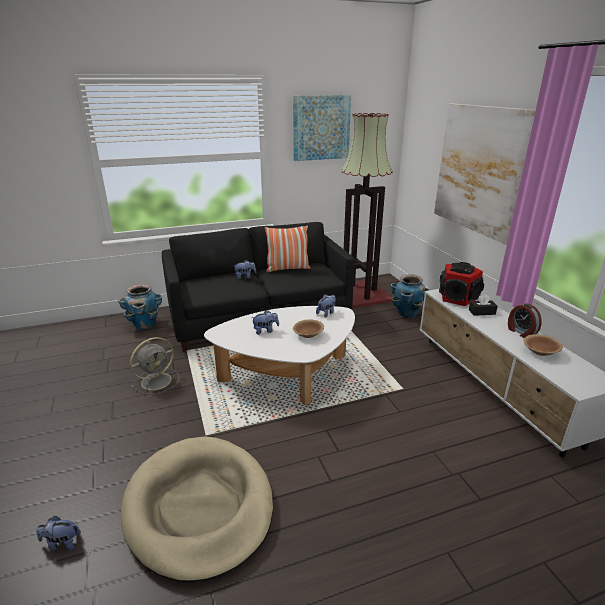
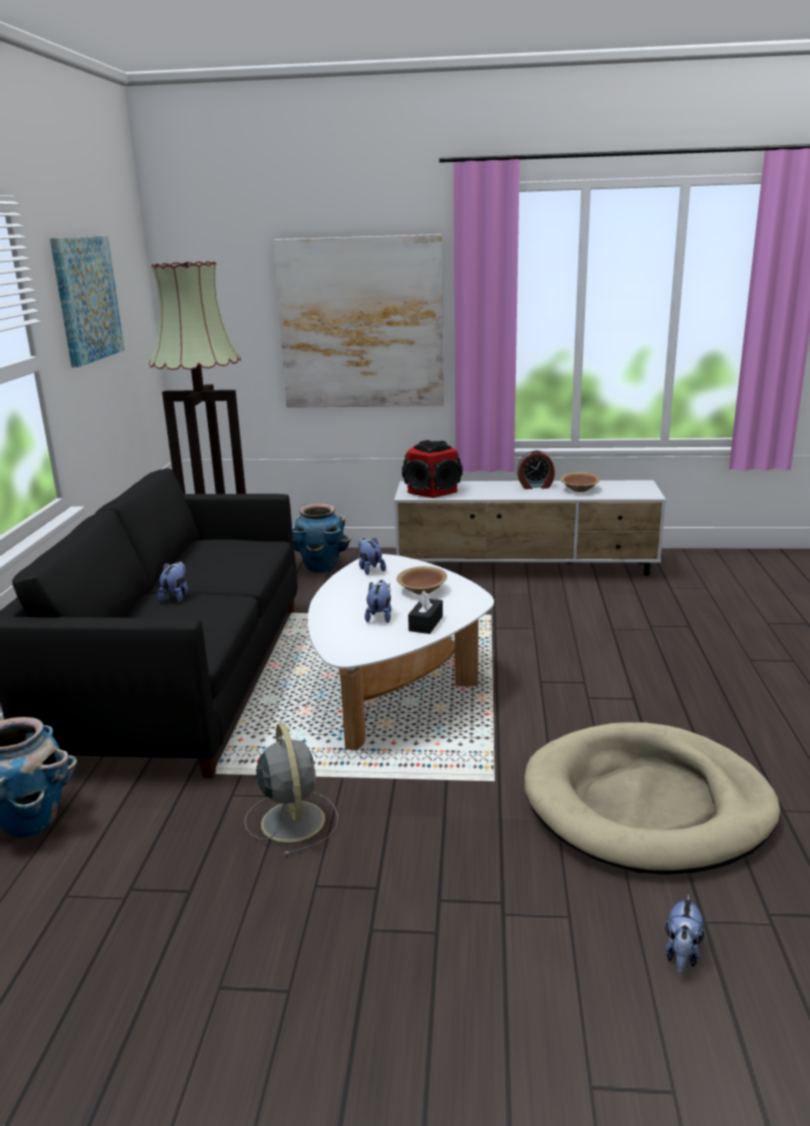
camera: 65 degrees left, 5 degrees down
(287, 268) = (193, 561): pillow -> none
(482, 312) = (478, 489): black tissue box -> black tissue box (426, 623)

